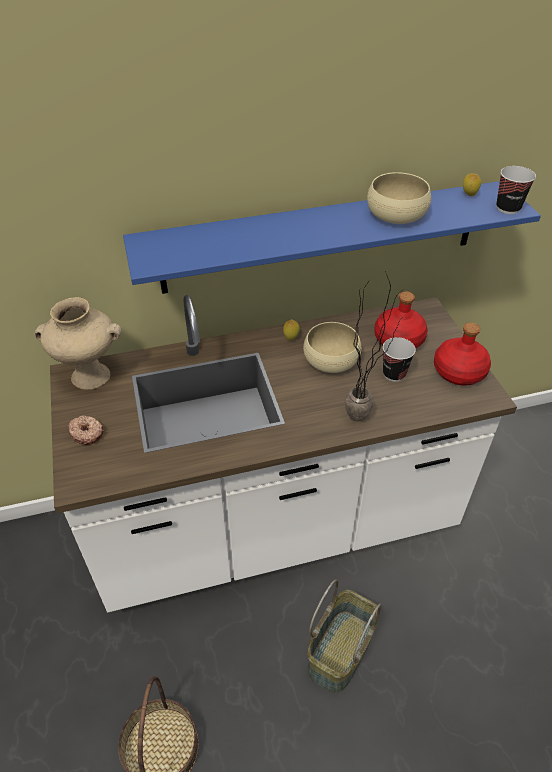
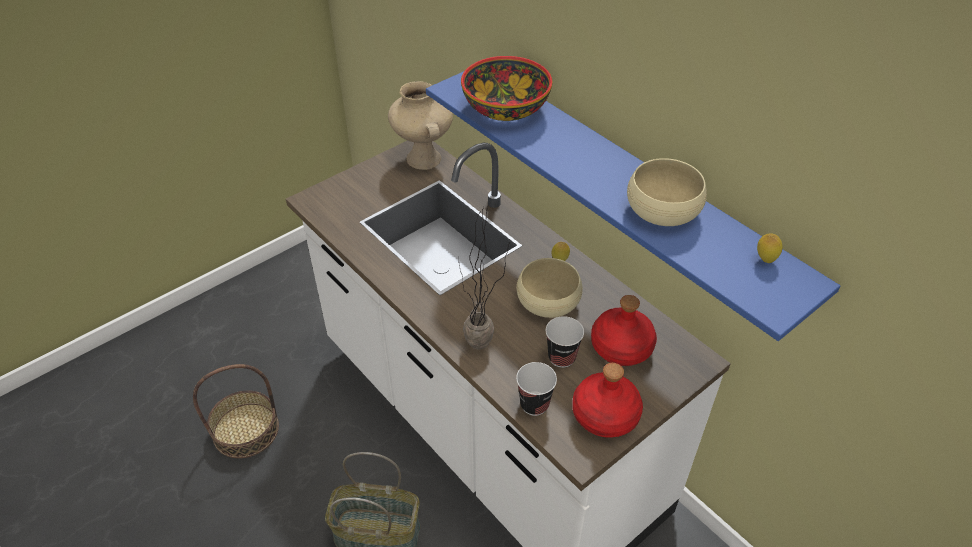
camera: 65 degrees right, 0 degrees up
(87, 433) = (362, 183): donut -> none
(209, 244) = (505, 108): none -> bowl
(508, 208) = (767, 300): cup -> cup (534, 404)

